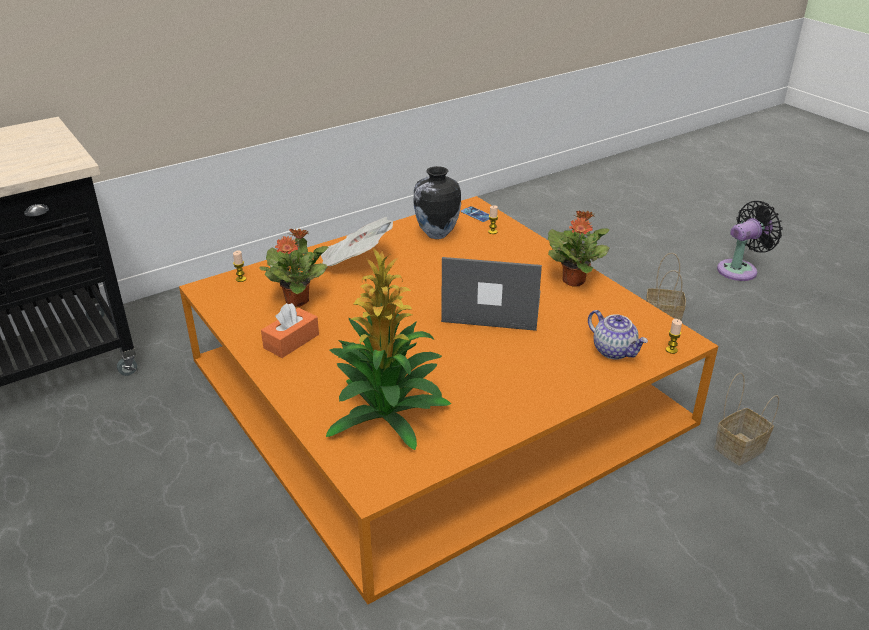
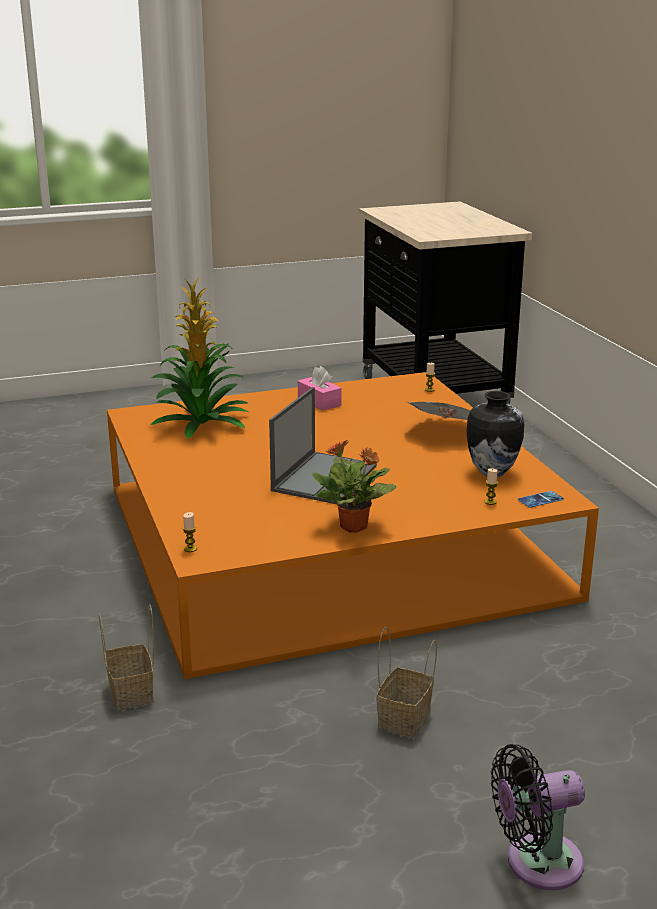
camera: 105 degrees right, 10 degrees down
(291, 341) = (319, 401): orange tissue box -> pink tissue box
(298, 300) = (382, 406): potted plant -> none
(614, 351) = (211, 520): teapot -> none
(740, 269) = (536, 863): black fan -> black fan turned 90 degrees clockwise

